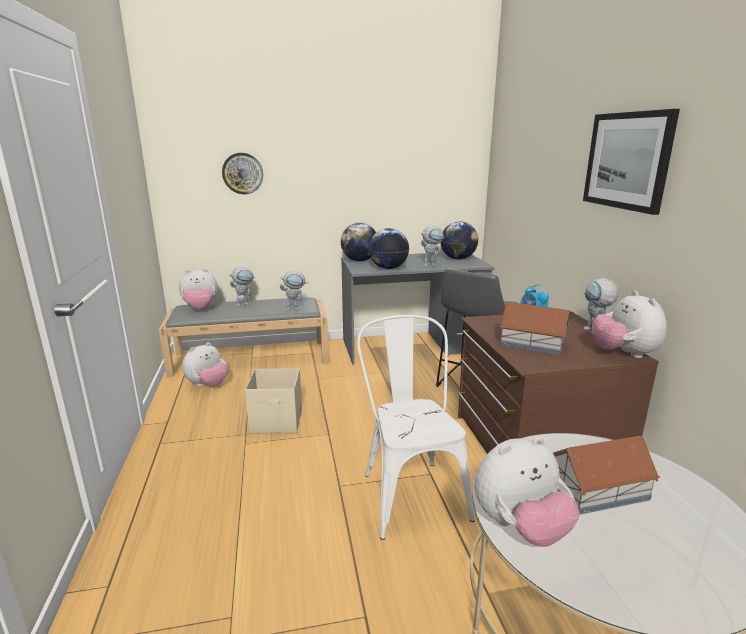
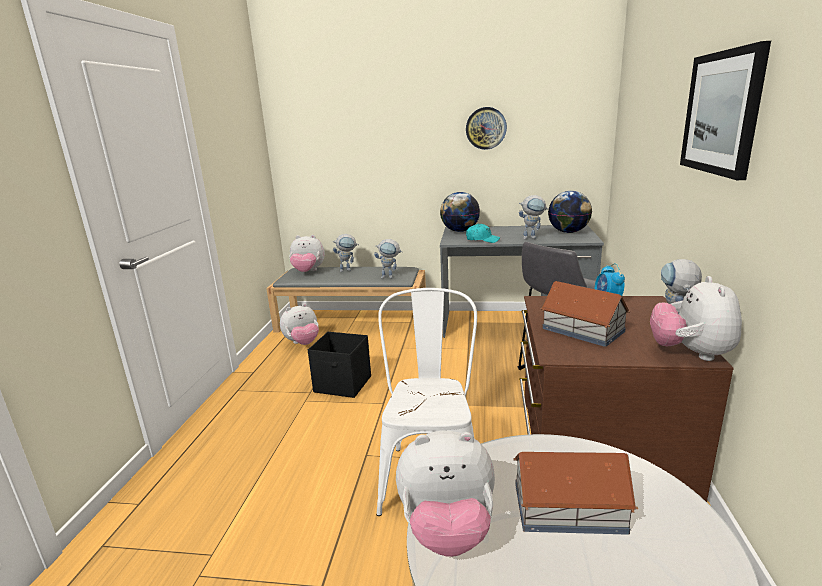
camera: 20 degrees right, 0 degrees up
(242, 173) = (350, 144): wall clock -> wall clock (486, 128)
(277, 421) = (343, 385): beige storage box -> black storage box
(388, 268) = (482, 240): globe -> turquoise cap

